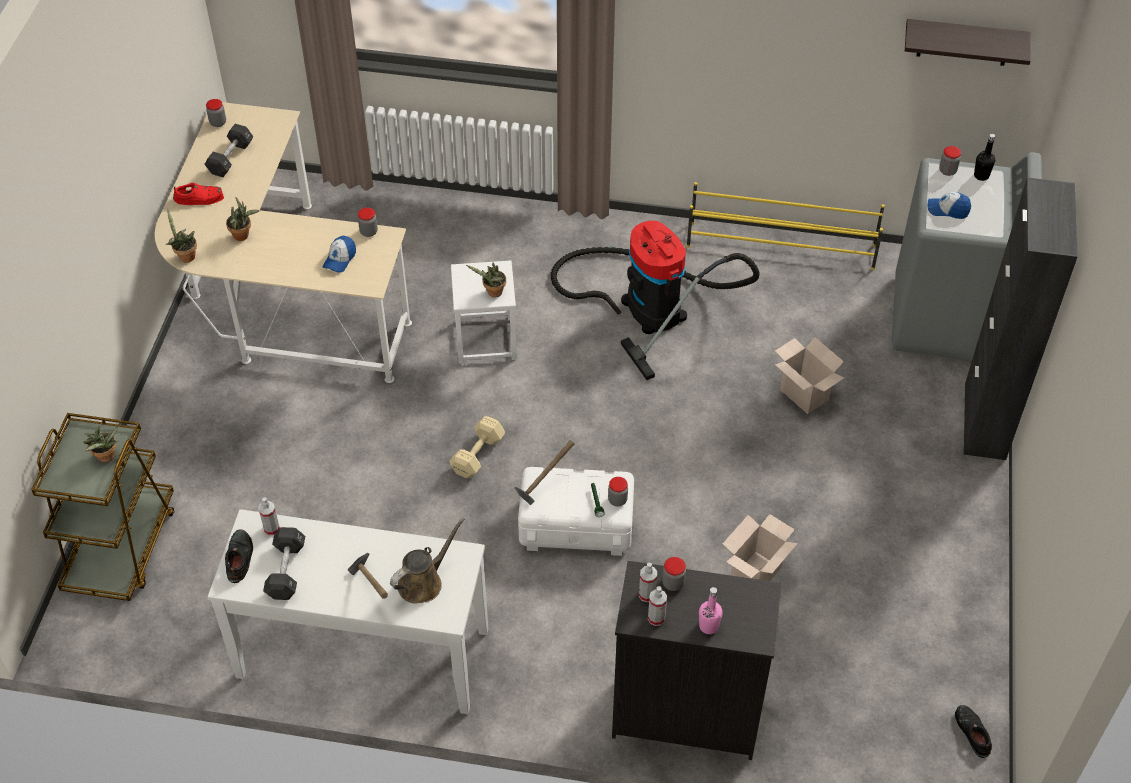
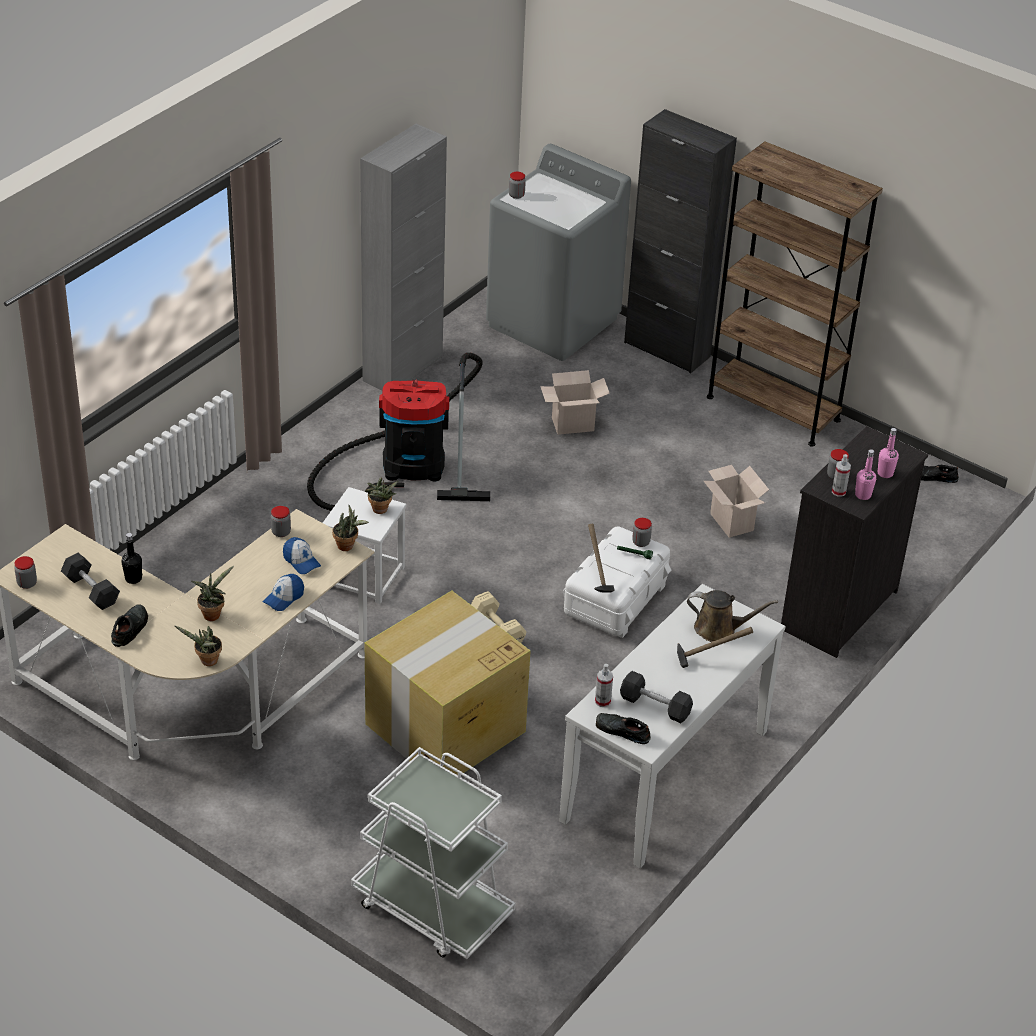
camera: 65 degrees left, 10 degrees down
(106, 458) = (441, 786): potted plant -> potted plant (348, 546)
(121, 547) = (431, 908): brown cart -> white cart
(199, 198) = (130, 628): red shoe -> black shoe
(332, 469) = (444, 728): none -> cardboard box
(423, 582) = (719, 629): brown watering can -> brown watering can turned 120 degrees clockwise
(656, 618) = (863, 495): spray bottle -> pink bottle
(782, 246) = (402, 369): yellow shoe rack -> grey cabinet
(948, 209) = (557, 212): cap -> cap (284, 598)
(964, 42) = (469, 92): shelf -> none
(966, 544) = (773, 408): none -> brown bookcase
(981, 176) = (535, 183): black bottle -> black bottle (133, 578)

